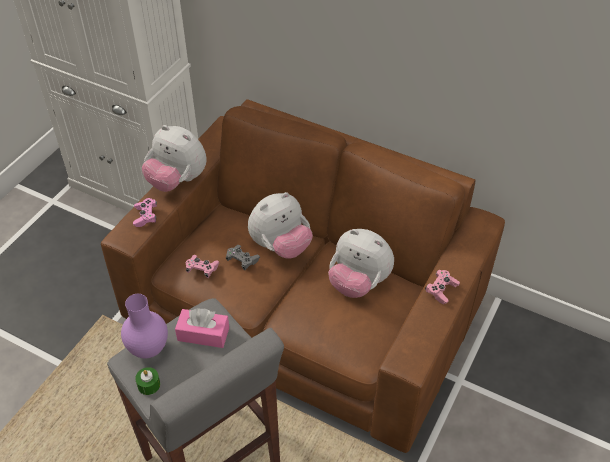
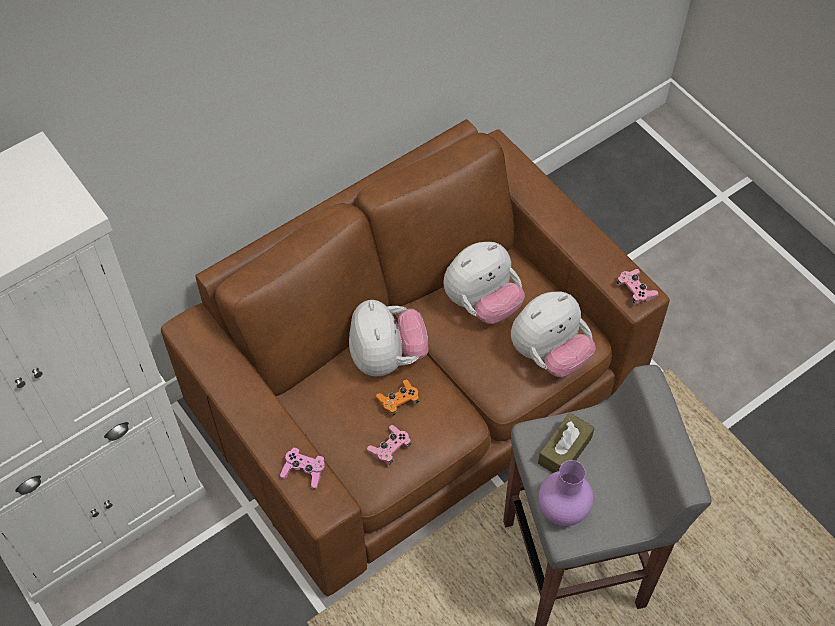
camera: 65 degrees left, 10 degrees up
(149, 385) = (609, 525): green candle -> none
(177, 181) = (259, 416): plush toy -> plush toy (549, 353)
(203, 334) = (564, 450): pink tissue box -> brown tissue box
(242, 260) = (398, 401): grey game controller -> orange game controller
(441, 290) = (567, 226): pink game controller -> pink game controller (635, 291)

